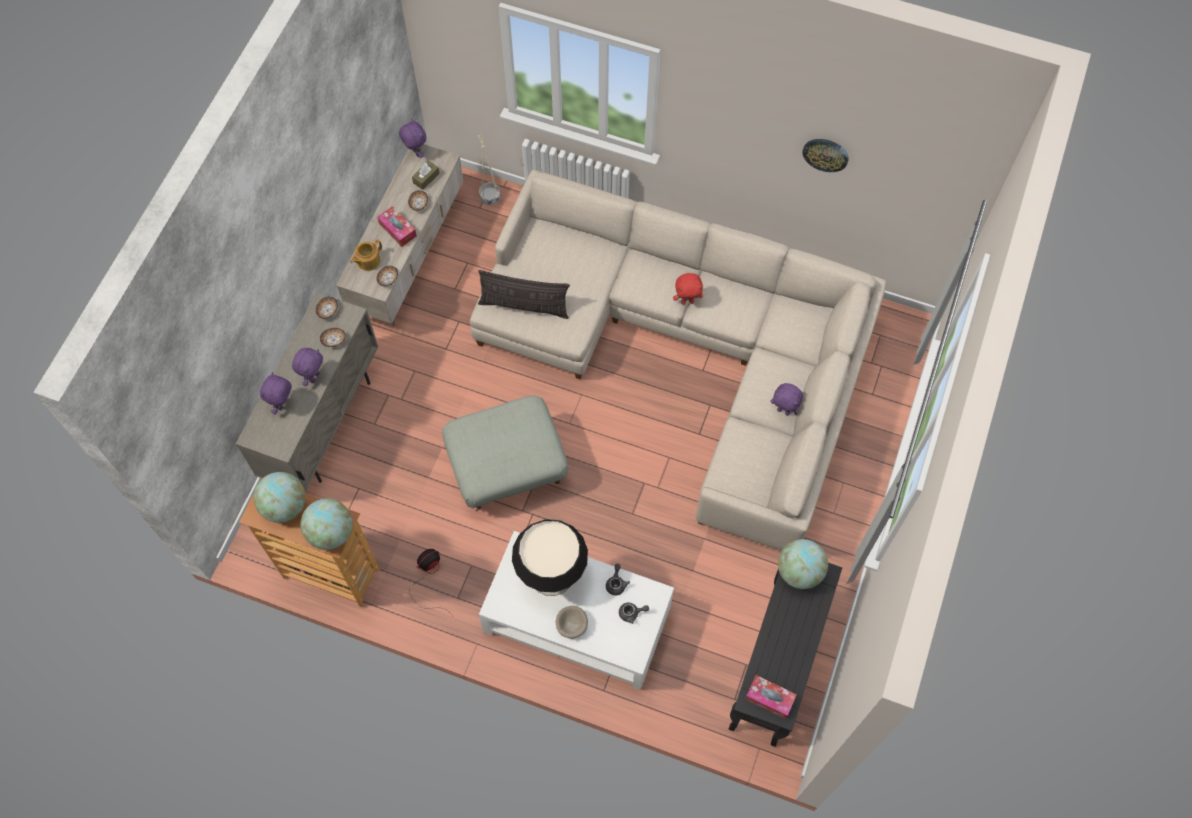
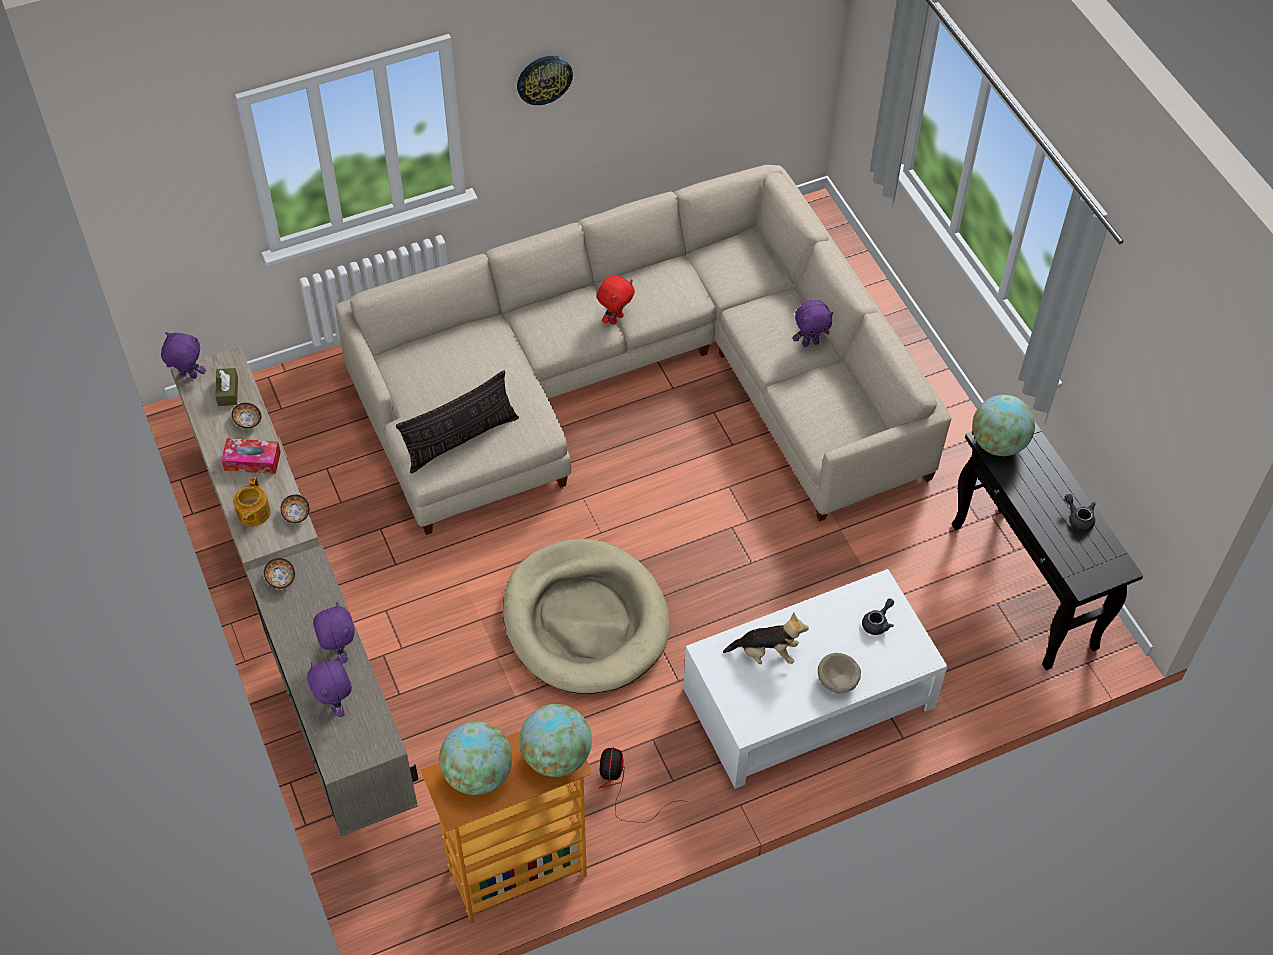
camera: 45 degrees left, 10 degrees down
(333, 340) = (320, 601): bowl -> none
(490, 197) = (281, 390): beige planter -> none
(508, 467) = (585, 620): grey ottoman -> beige dog bed
(551, 574) = (766, 653): table lamp -> plush toy
(616, 583) = (834, 609): grey teapot -> grey teapot (1078, 518)
(769, 698) = (1096, 566): tissue box -> none
(825, 154) = (665, 52): wall clock -> wall clock (544, 79)

